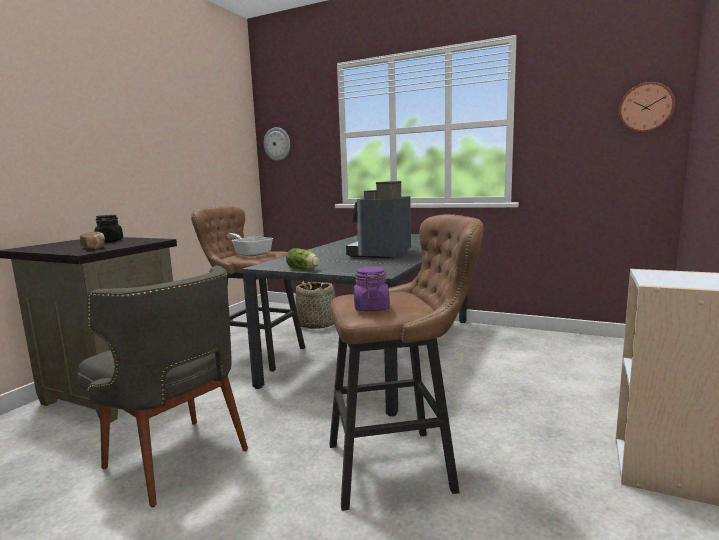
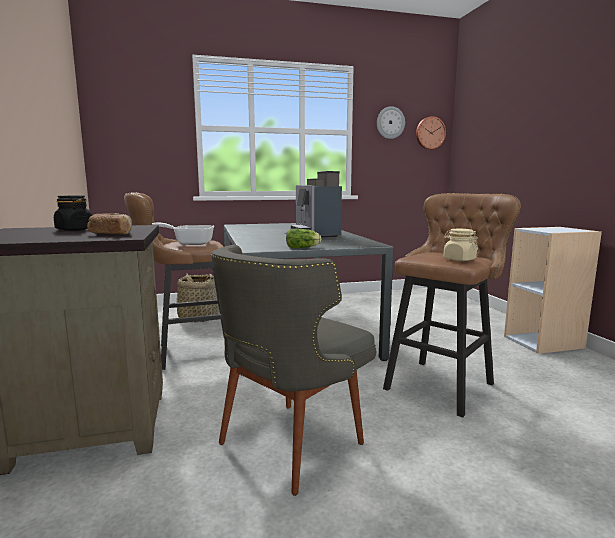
camera: 40 degrees left, 0 degrees up
(176, 458) = (292, 443): grey chair -> grey chair turned 135 degrees clockwise
(277, 144) = (113, 129): wall clock -> wall clock (390, 122)
(371, 308) = (459, 259): purple jar -> beige jar

